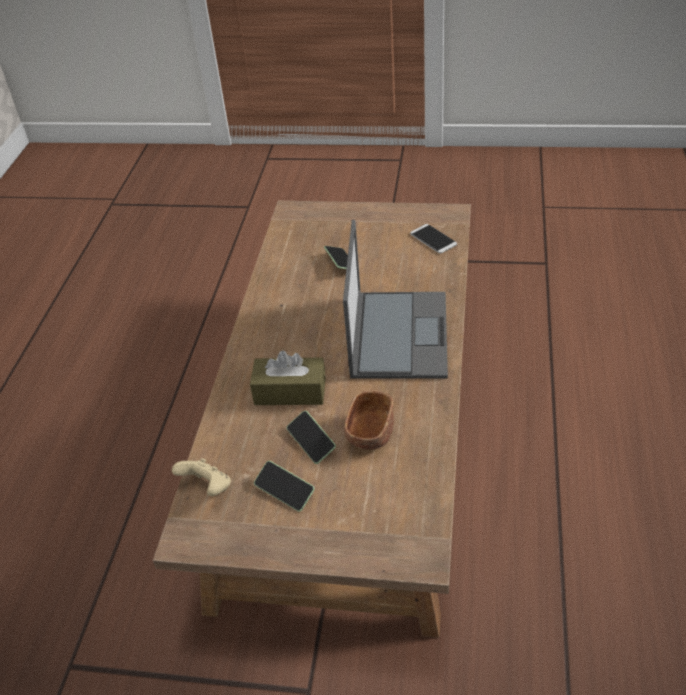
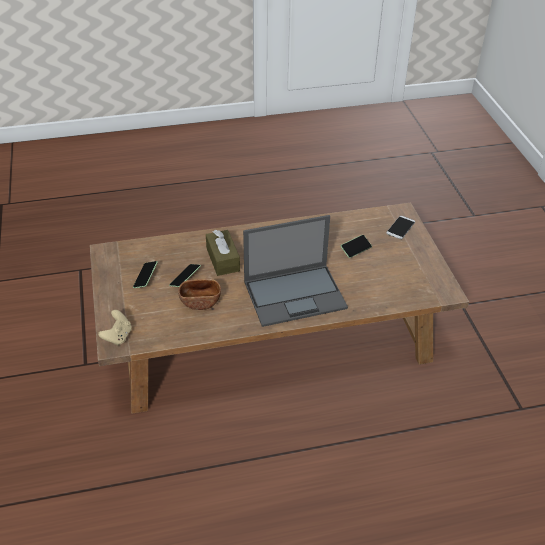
camera: 65 degrees right, 0 degrees up
(207, 488) = (140, 249): beige game controller -> beige game controller (118, 336)
(433, 239) = (409, 289): phone -> phone (400, 228)

